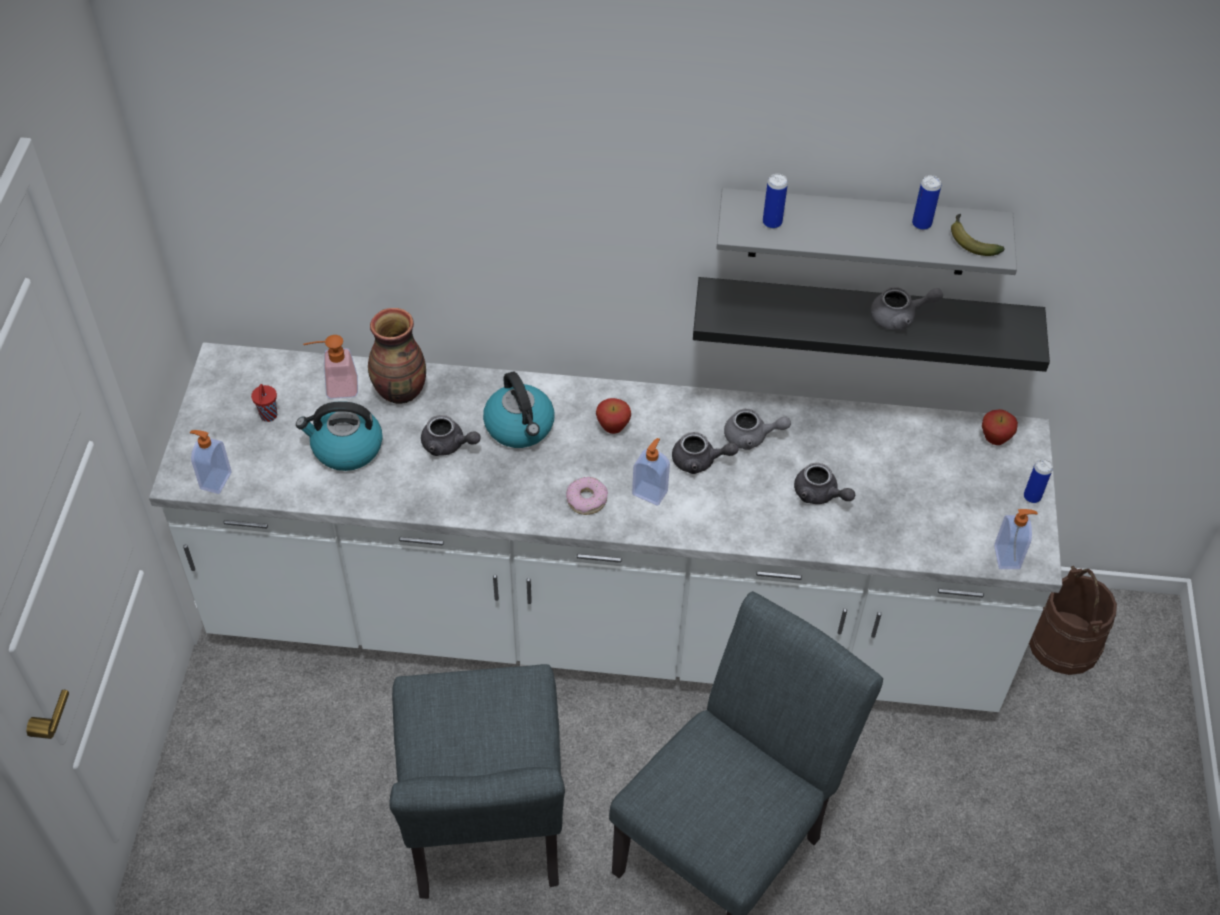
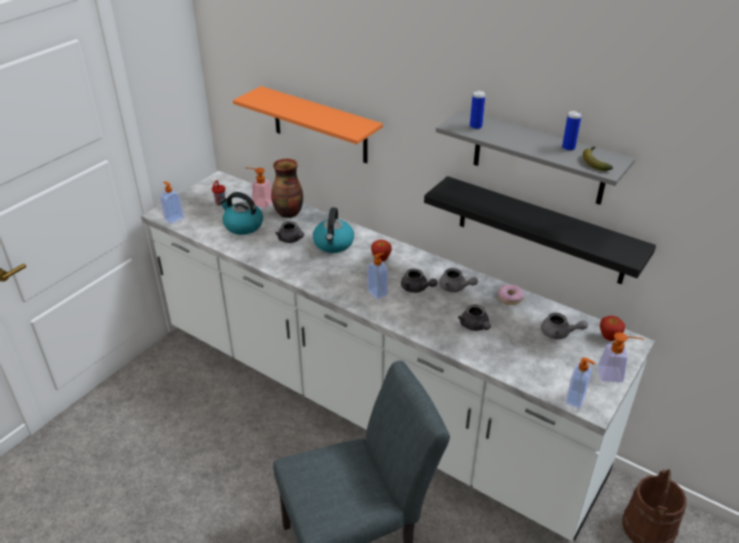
camera: 30 degrees right, 15 degrees down
(436, 242) = (320, 125): none -> orange shelf
(485, 833) = (233, 473): grey chair -> none
(586, 500) = (341, 284): donut -> donut (510, 298)
(900, 317) = (553, 223): grey teapot -> grey teapot (559, 333)
(1032, 497) = (615, 375): can -> soap dispenser

